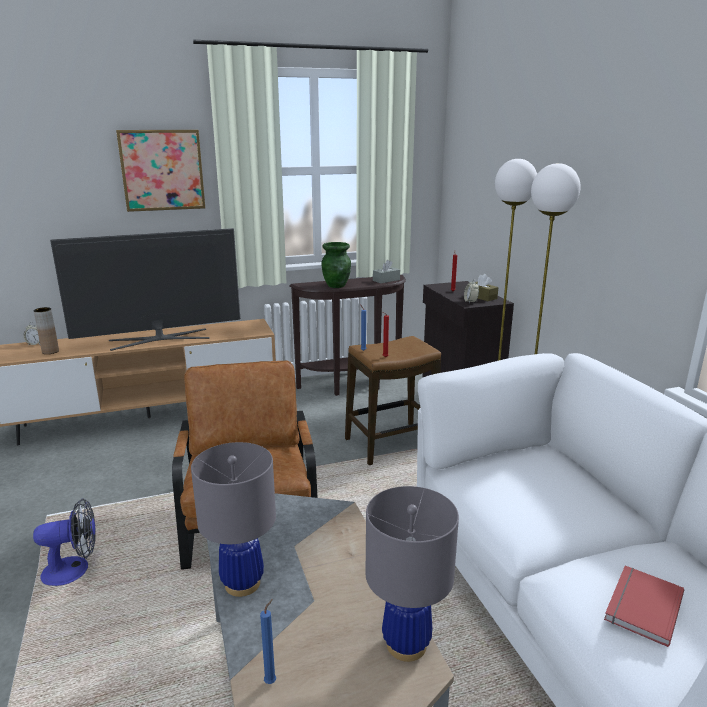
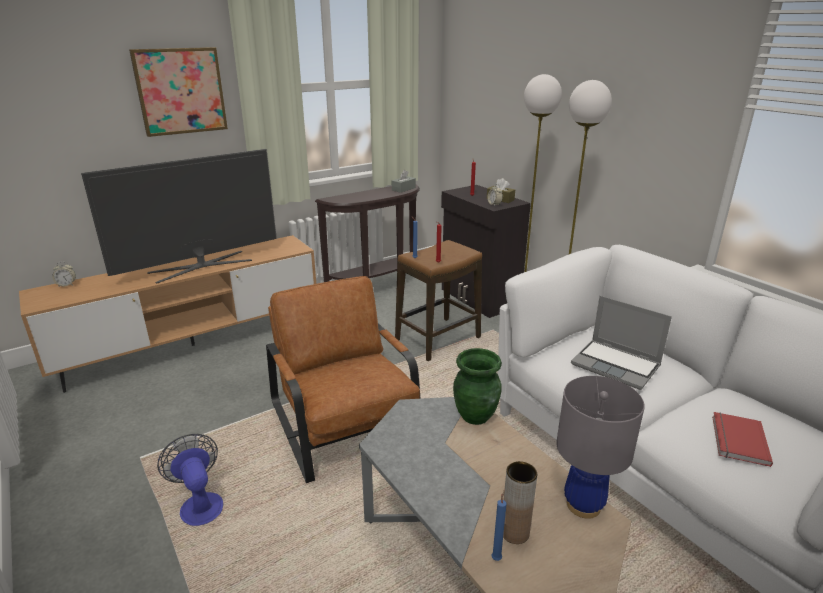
camera: 15 degrees left, 5 degrees up
(50, 351) = (90, 291): brown vase -> brown vase (514, 532)
(74, 569) = (199, 503): fan -> fan turned 90 degrees counterclockwise
(242, 583) = (421, 483): grey table lamp -> none
(336, 285) = (362, 198): green vase -> green vase (476, 416)
(536, 493) = (617, 365): none -> laptop

